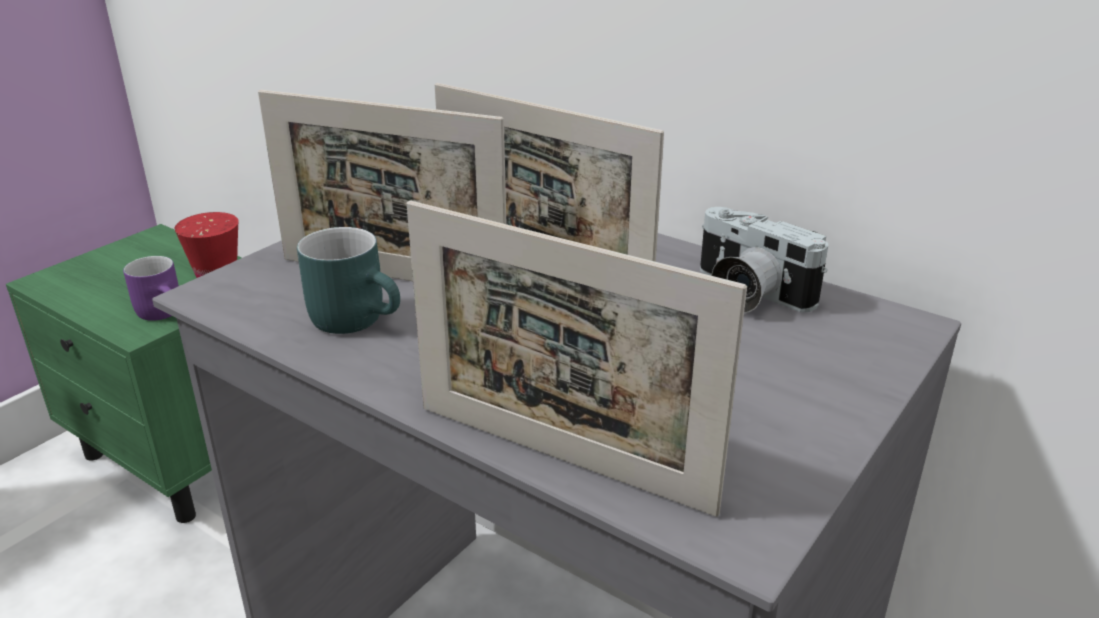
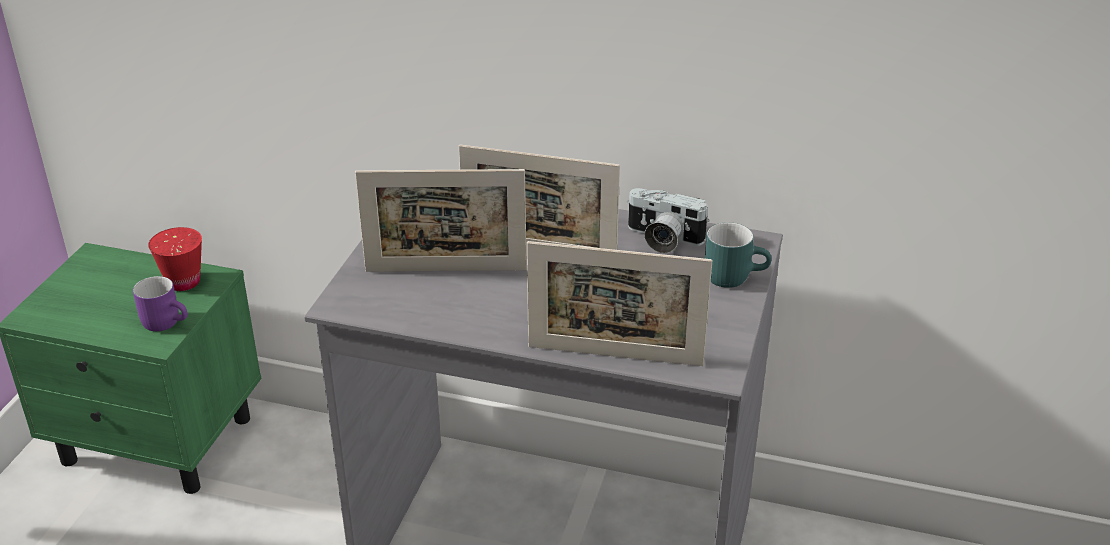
camera: 20 degrees left, 5 degrees up
(359, 319) = (449, 302): turquoise mug -> turquoise mug (734, 275)

